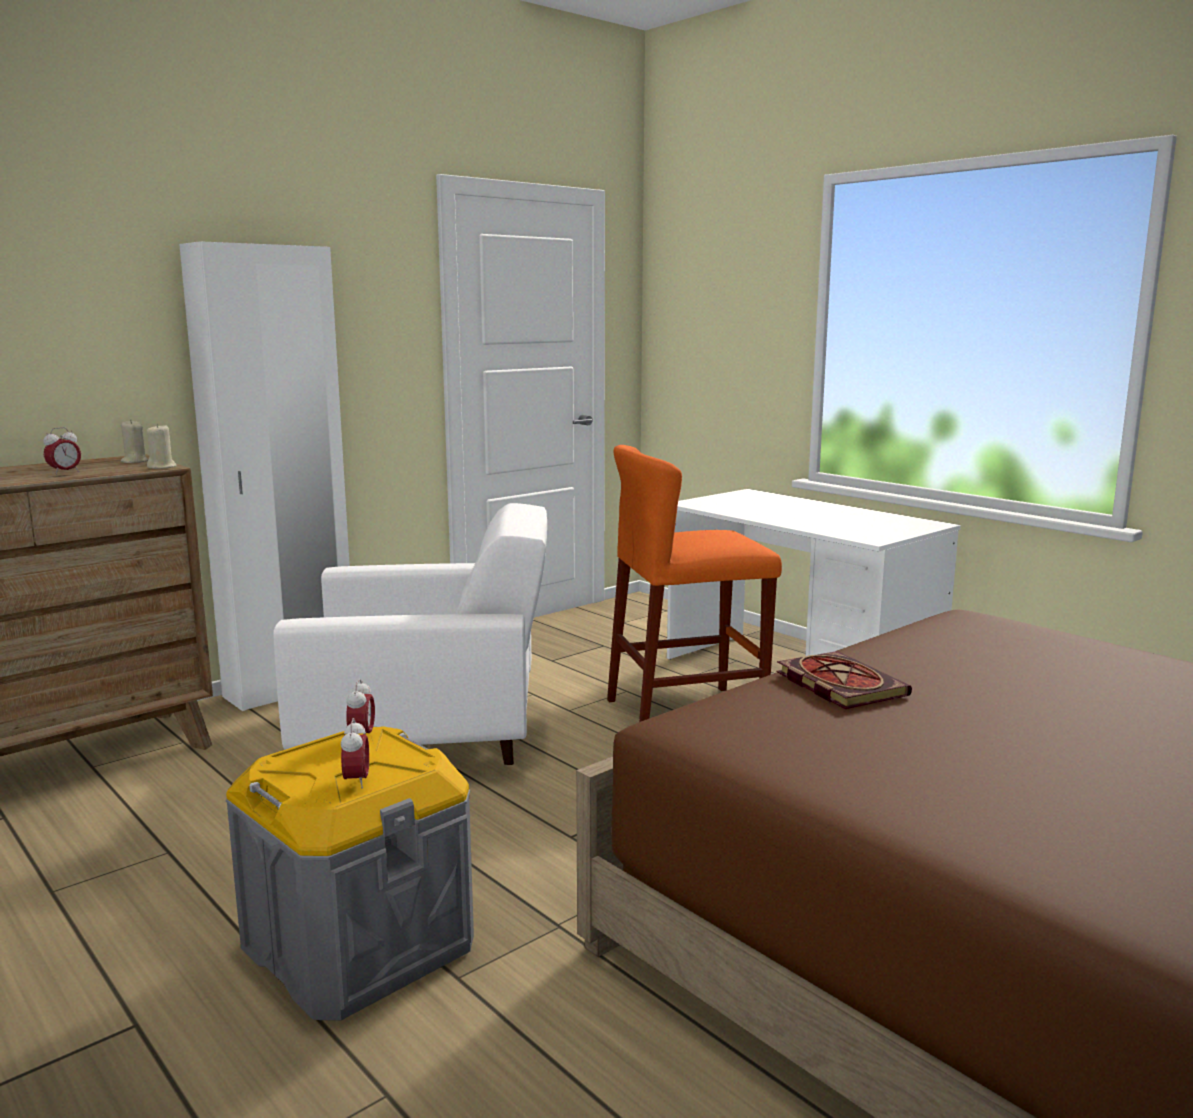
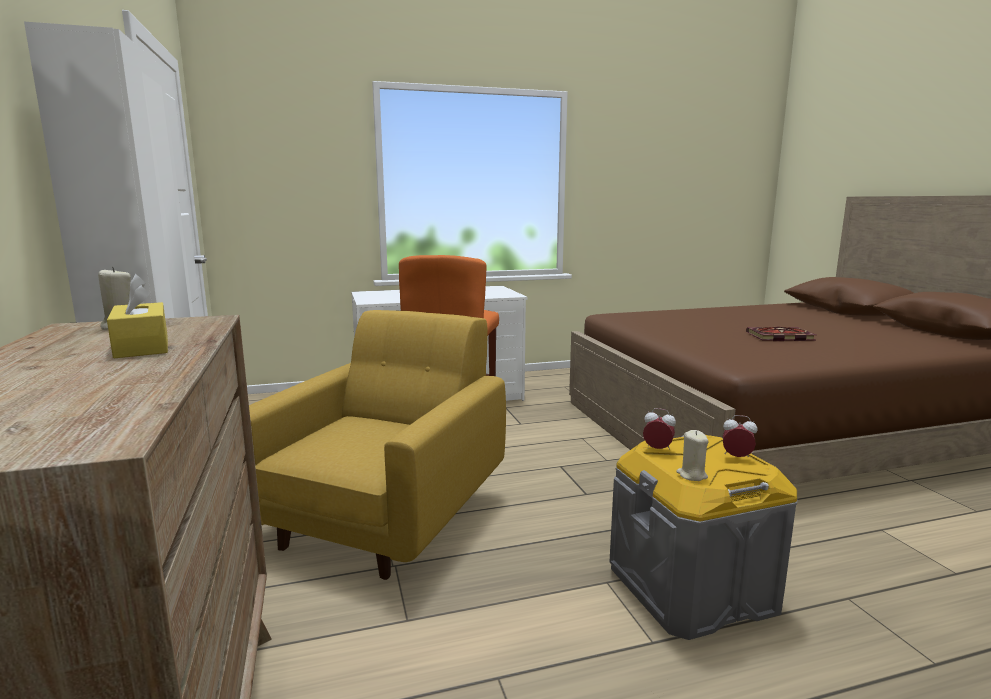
camera: 65 degrees left, 0 degrees up
(64, 473) = (142, 346): alarm clock -> yellow tissue box
(162, 467) = (209, 320): beige candle -> beige candle (692, 475)
(427, 737) = (387, 514): white armchair -> yellow armchair
(836, 684) = (693, 341): book -> book (779, 337)

